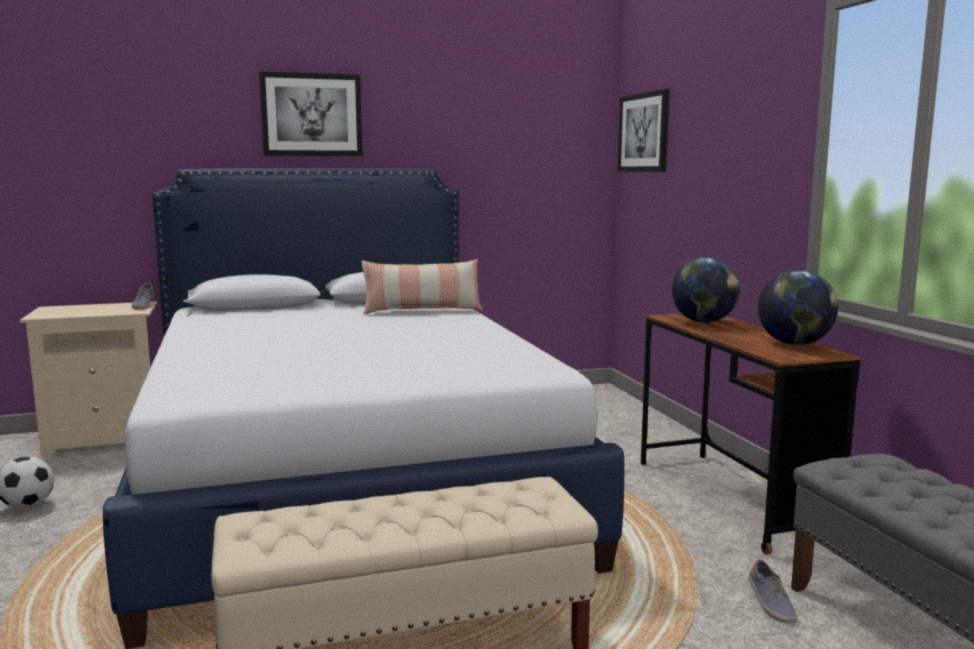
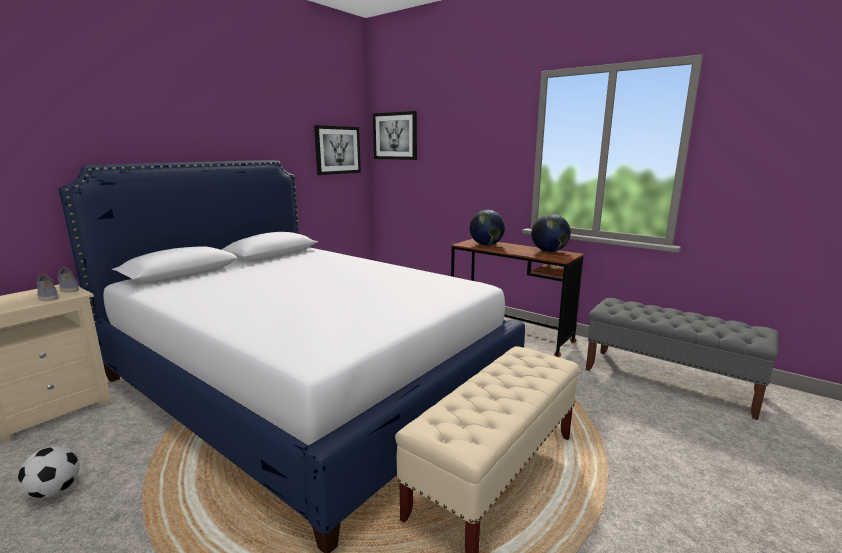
camera: 35 degrees left, 5 degrees up
(311, 115) = (185, 119): picture -> picture (337, 150)
(422, 310) = (315, 259): pillow -> none
(770, 604) = (589, 380): shoe -> shoe (47, 296)

